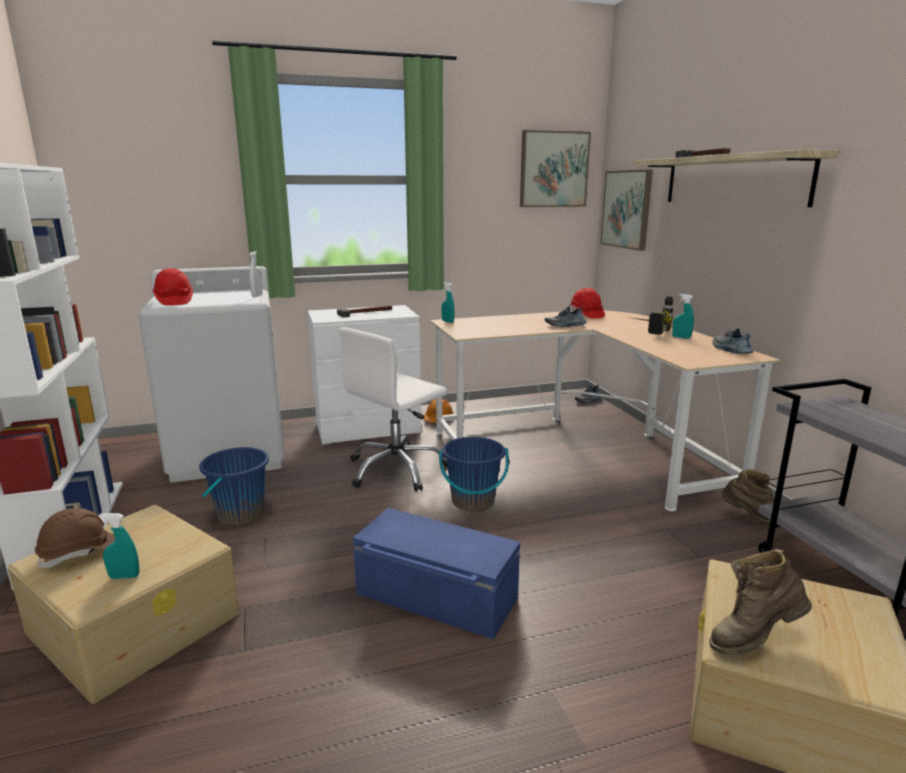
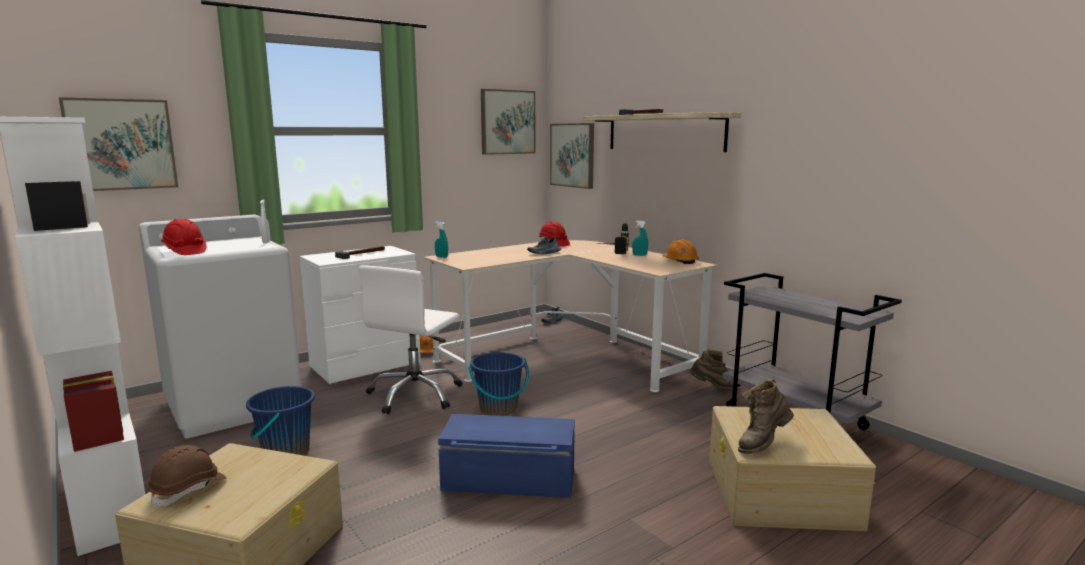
camera: 20 degrees left, 5 degrees down
(124, 576) = (254, 497): turquoise spray bottle -> none
(143, 193) = (121, 144): none -> picture
(730, 350) = (680, 261): shoe -> orange hard hat

